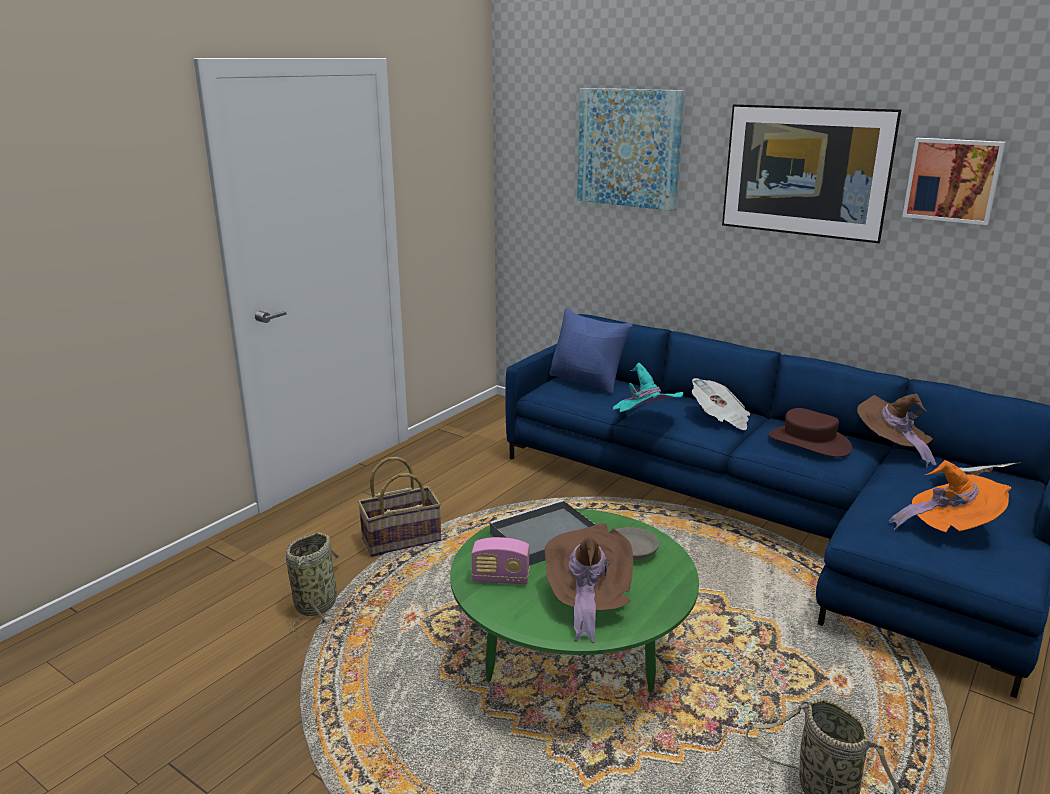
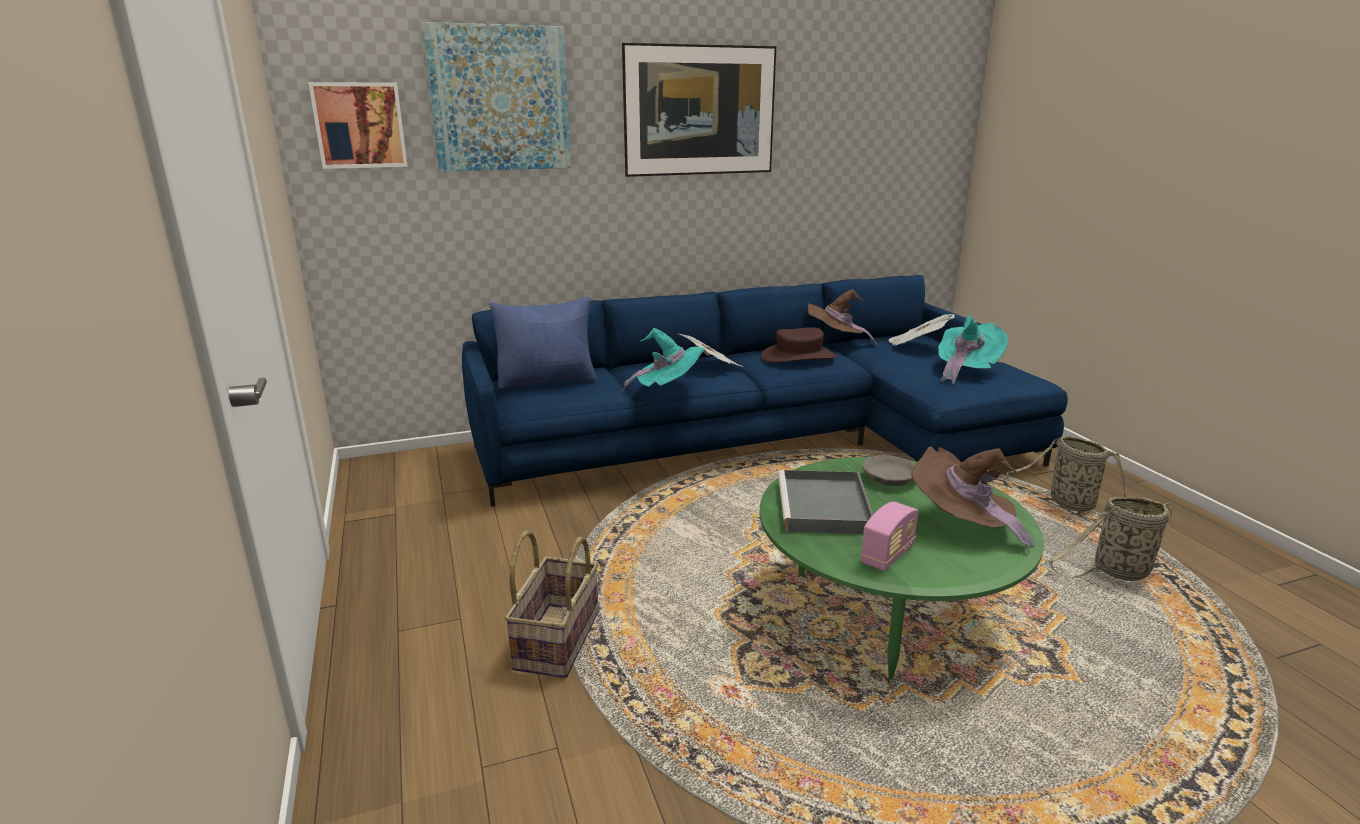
camera: 55 degrees left, 0 degrees up
(317, 603) = (620, 765): basket -> basket (1068, 503)
(949, 529) = (965, 371): orange hat -> turquoise hat
(952, 180) = (817, 108): picture -> picture (360, 125)

